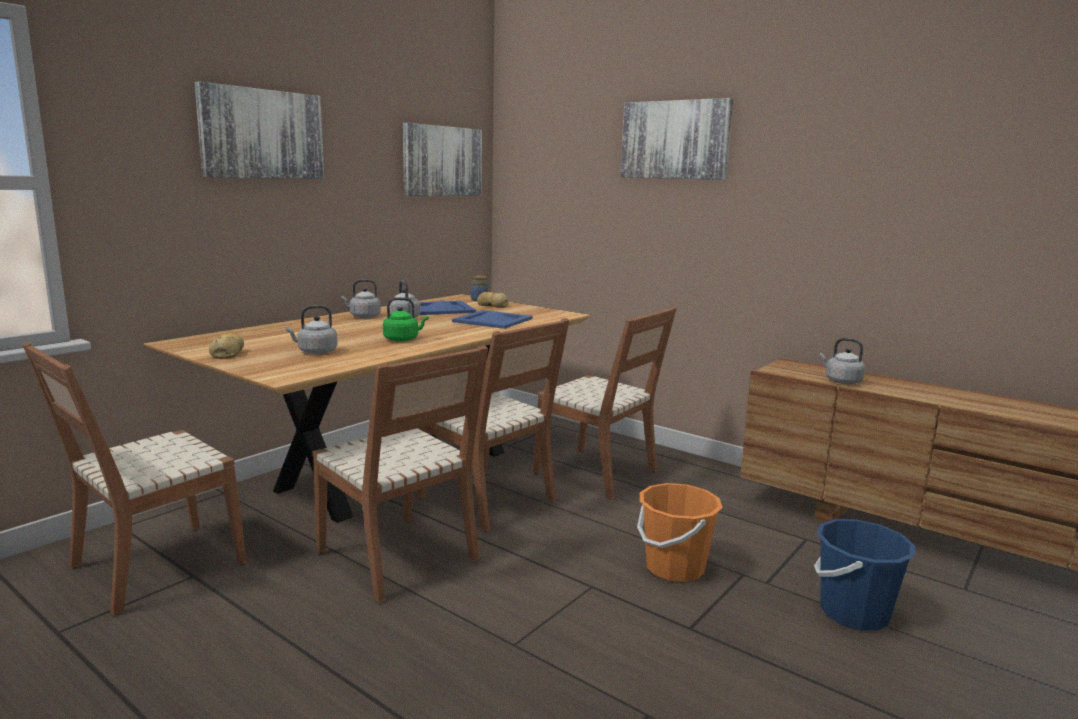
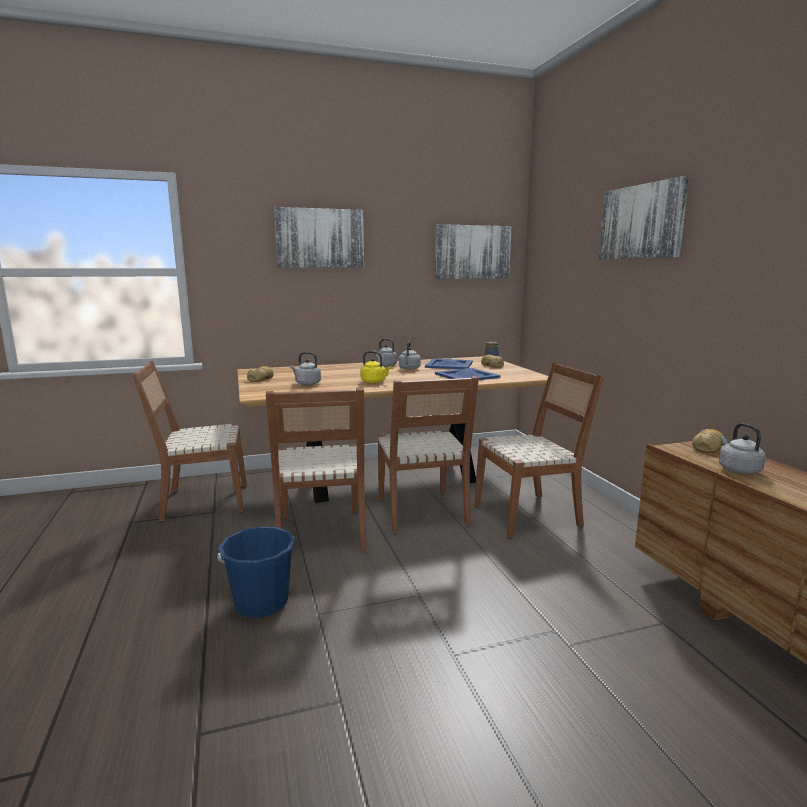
camera: 35 degrees right, 0 degrees up
(403, 339) = (374, 382): green kettle -> yellow kettle
(600, 474) = (531, 515): chair -> chair turned 90 degrees counterclockwise
(674, 568) = (500, 604): orange bucket -> none
(792, 366) = (707, 447): none -> bread
(854, 613) = (626, 706): blue bucket -> blue bucket (261, 602)

